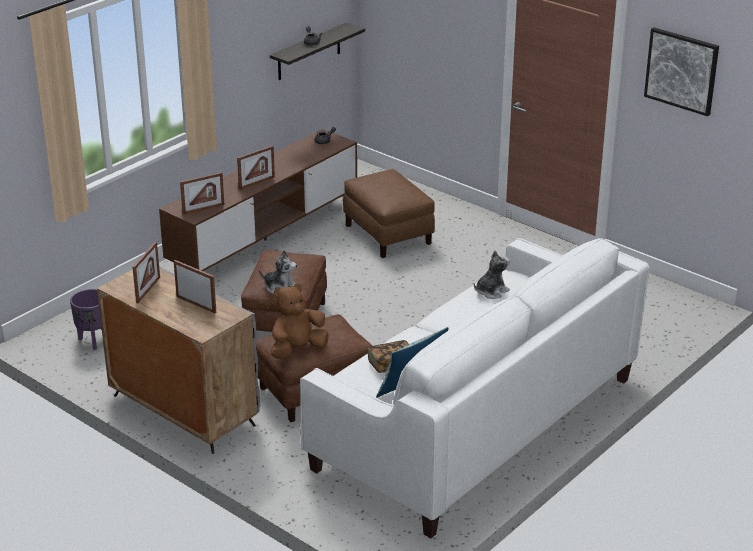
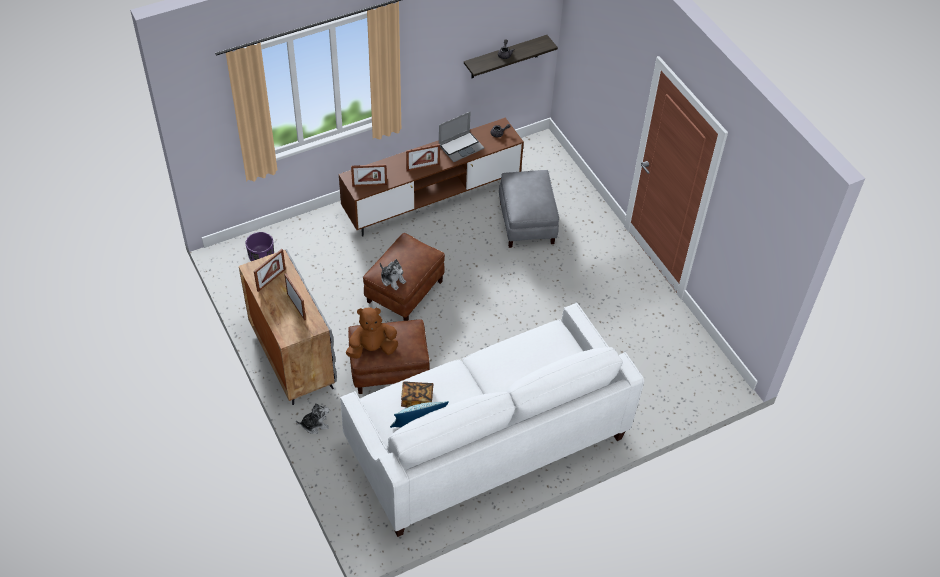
camera: 20 degrees right, 20 degrees up
(289, 159) = (461, 147): none -> laptop
(388, 234) = (527, 223): brown ottoman -> grey ottoman
(491, 291) = (531, 346): plush toy -> plush toy (315, 424)
(681, 70) = (749, 214): picture -> none

